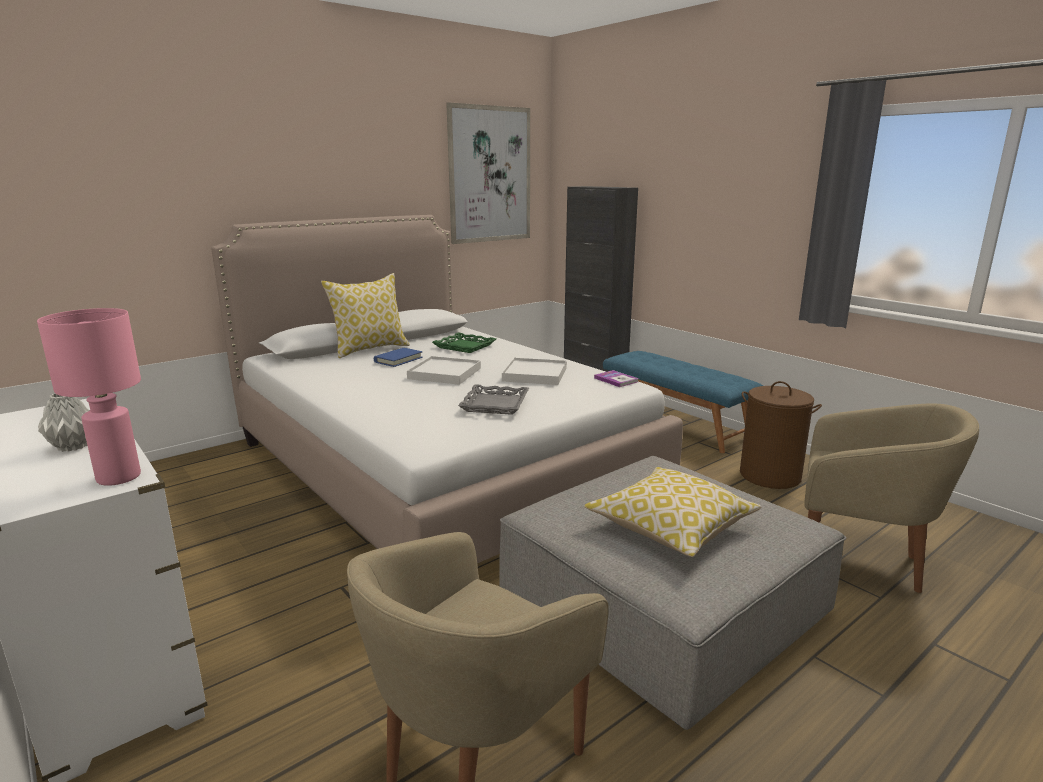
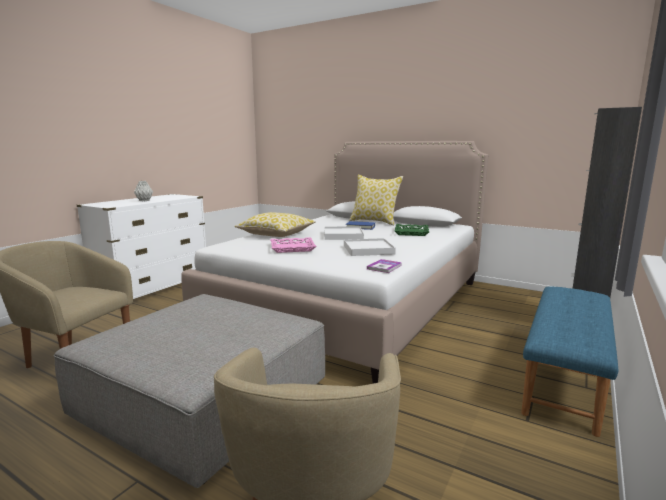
camera: 70 degrees right, 5 degrees down
(117, 478) = (113, 205): pink table lamp -> none
(489, 175) = (549, 109): picture -> none
(495, 404) = (292, 248): grey tray -> pink tray
(671, 527) = (186, 332): pillow -> pillow (276, 234)
(770, 476) = (496, 453): brown laundry basket -> none

